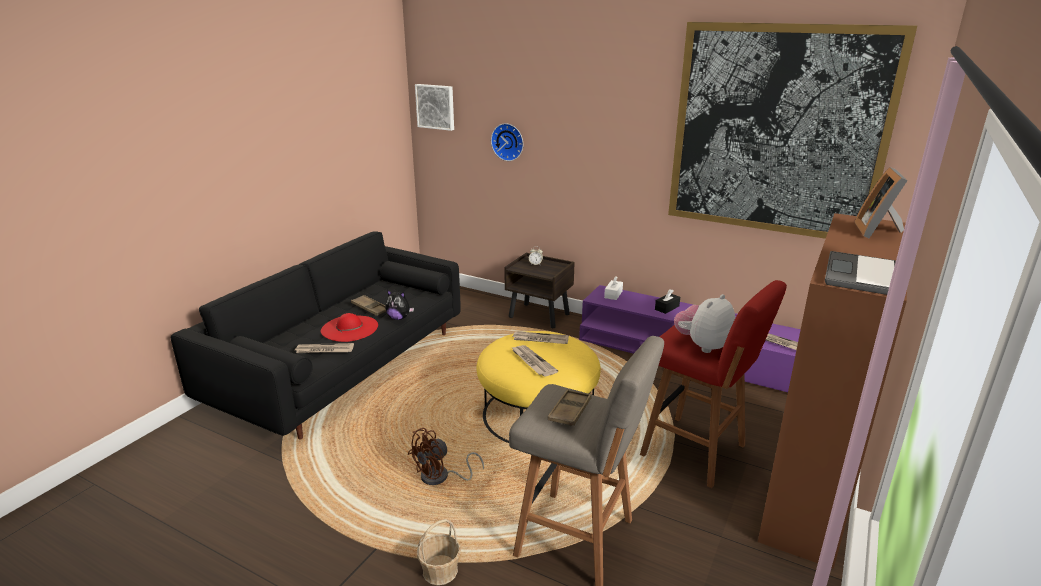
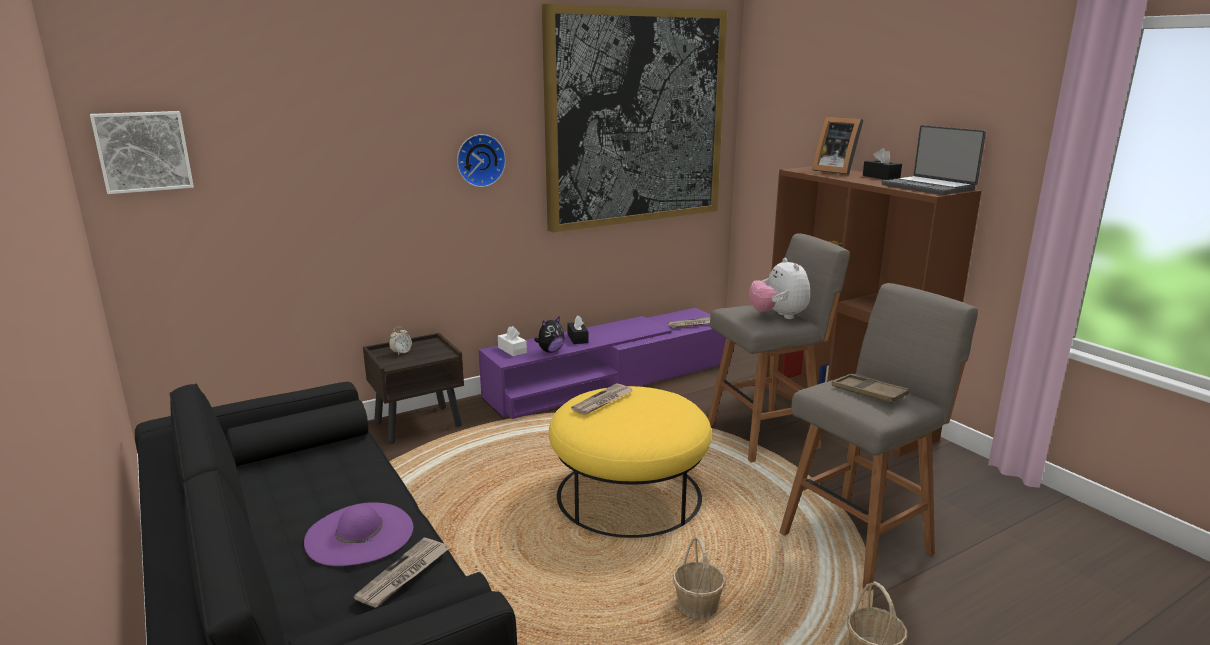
camera: 60 degrees left, 5 degrees down
(349, 328) = (359, 534): red hat -> purple hat
(370, 308) = (317, 500): brown tray -> none
(399, 318) = (388, 483): plush toy -> plush toy (550, 351)
(441, 477) = (697, 605): brown fan -> basket
(508, 141) = (308, 187): wall clock -> wall clock (480, 160)
(532, 362) = (649, 419): newspaper -> none
(696, 452) = (766, 435): red stool -> grey stool
(885, 251) = (881, 177): none -> black tissue box

